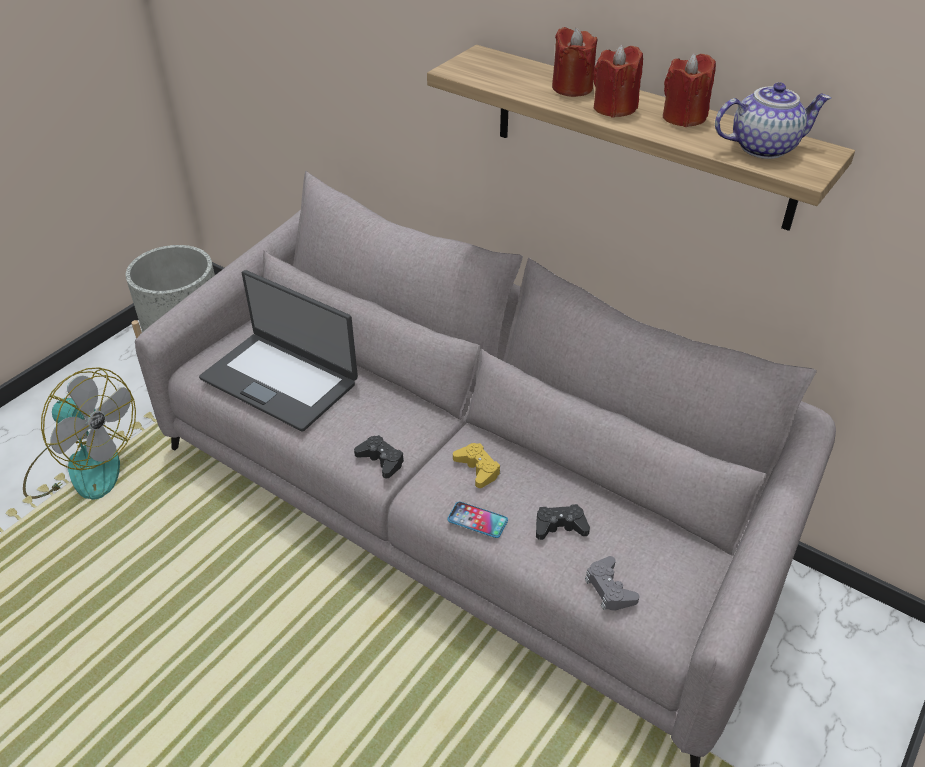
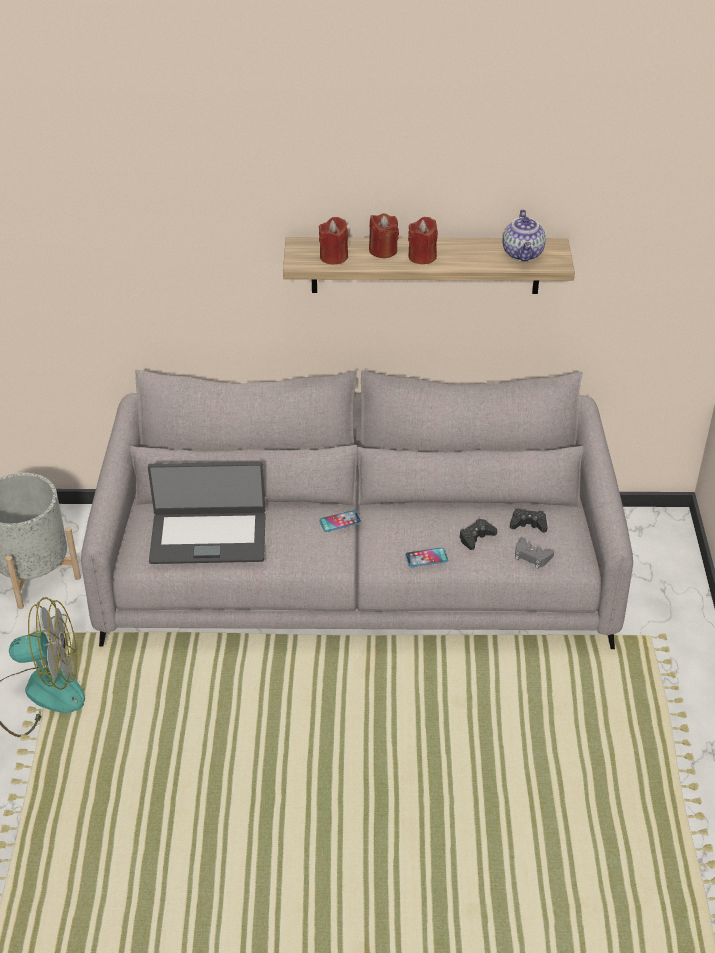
camera: 35 degrees left, 0 degrees up
(381, 460) = (332, 553): black game controller -> black game controller (528, 524)
(423, 429) = (340, 521): none -> phone
(477, 469) = (398, 529): yellow game controller -> none
(684, 117) = (465, 249): red candle -> red candle (334, 257)
(763, 147) = (524, 254): teapot -> teapot turned 135 degrees clockwise

